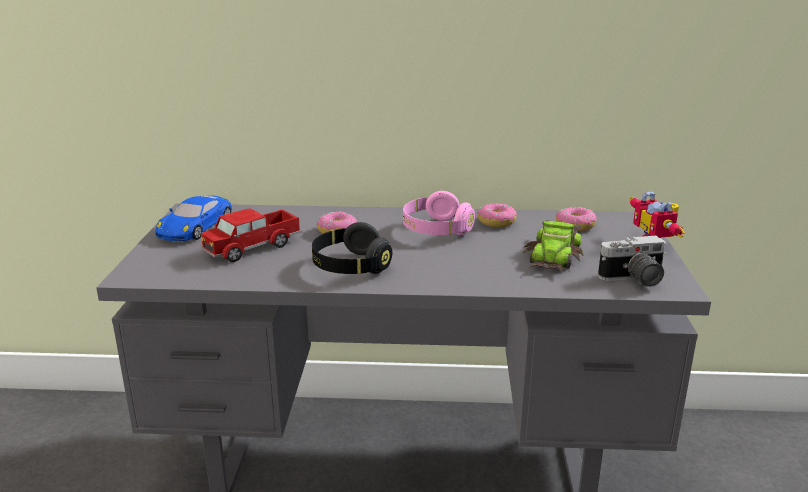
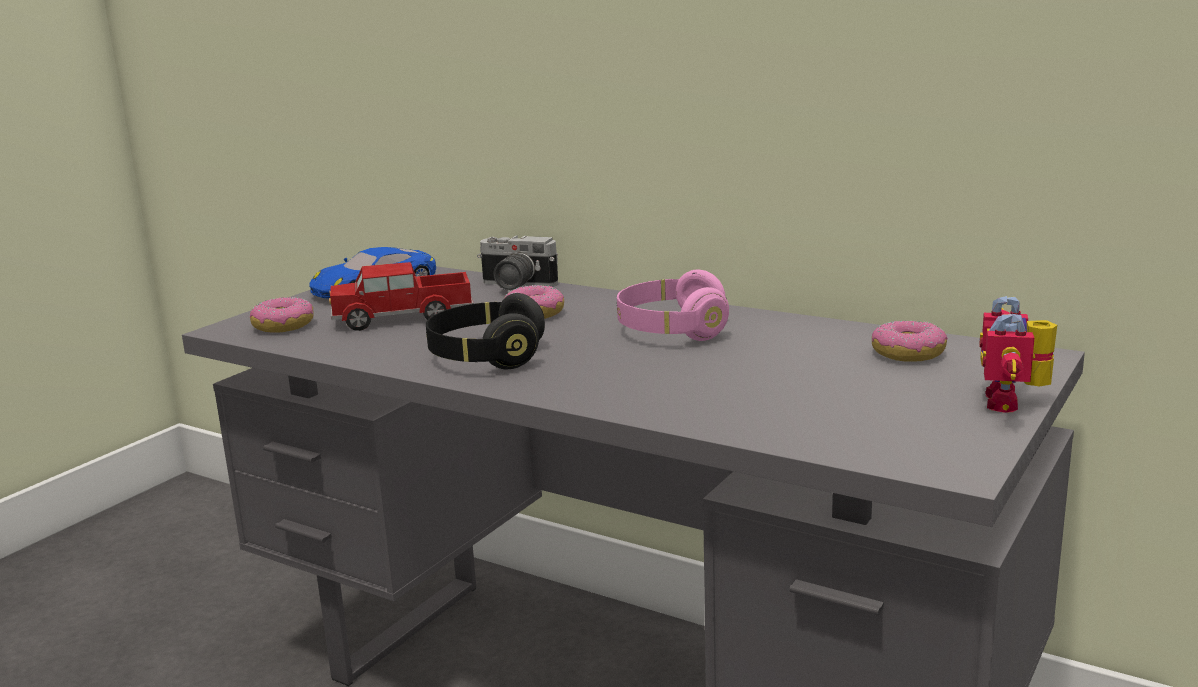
camera: 30 degrees right, 5 degrees down
(496, 222) = (782, 332): donut -> donut (283, 326)
(554, 256) = (805, 388): toy car -> none
(634, 280) = (893, 443): camera -> camera (514, 286)

